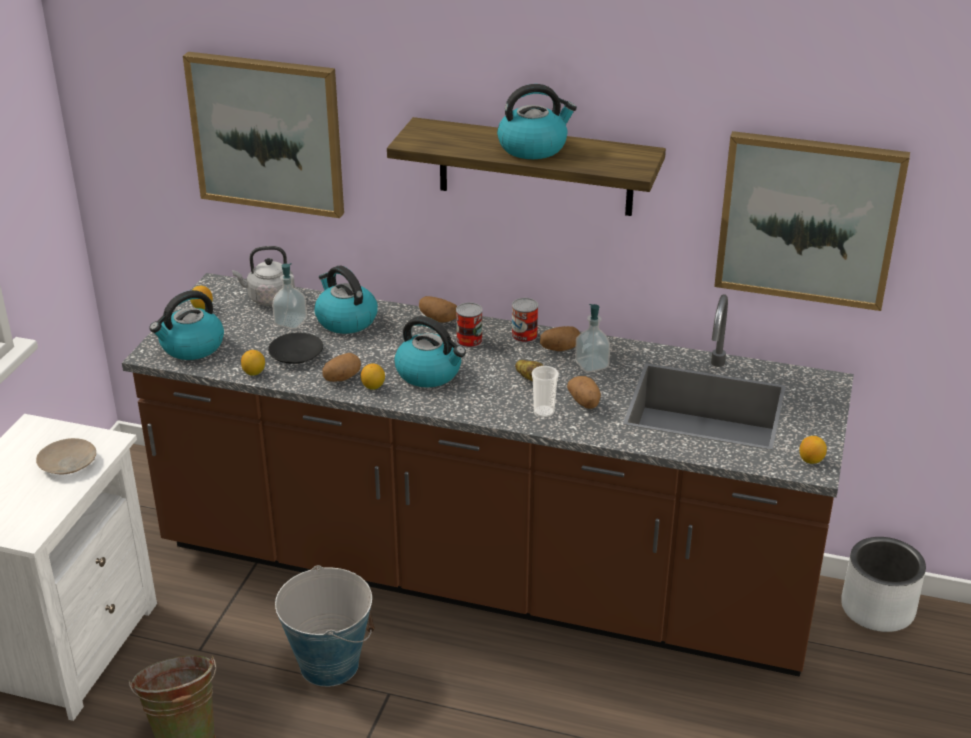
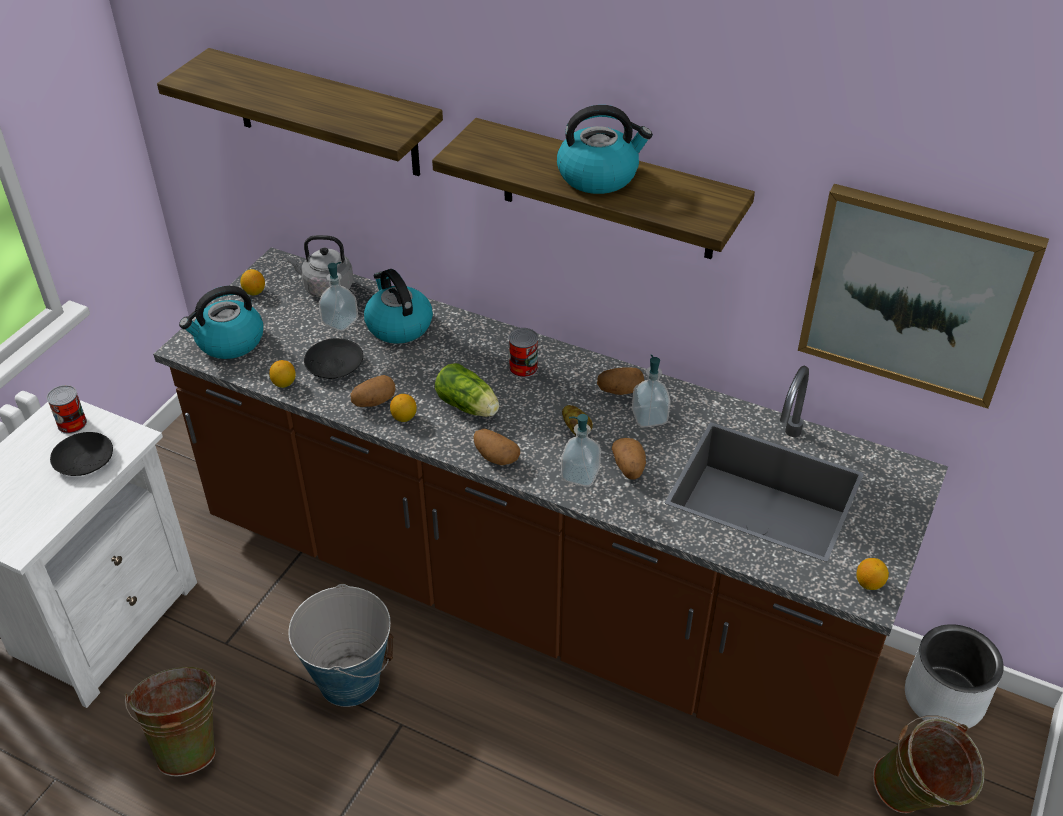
camera: 10 degrees right, 10 degrees up
(68, 463) = (84, 460): beige plate -> black plate
(267, 133) = (326, 114): picture -> shelf
(430, 373) = (469, 407): kettle -> lettuce
(438, 319) = (496, 335): potato -> potato (495, 457)
(524, 335) = (585, 368): can -> can (72, 423)
(543, 412) = (580, 475): cup -> soap dispenser
(873, 690) = (917, 802): none -> green bucket

